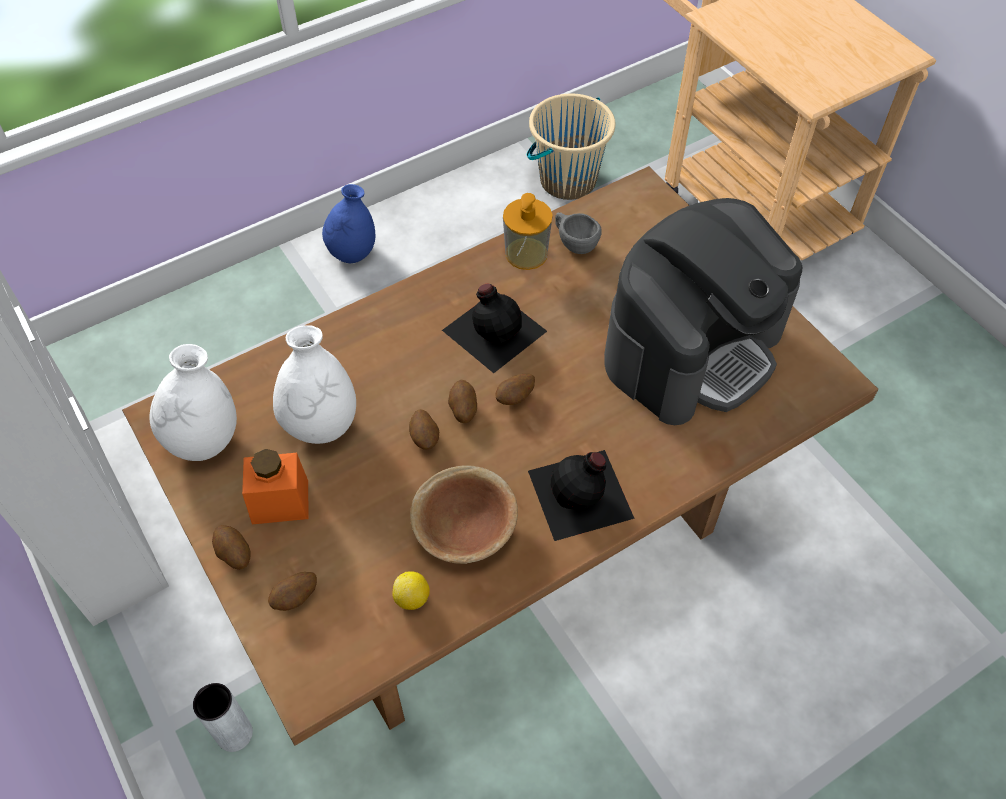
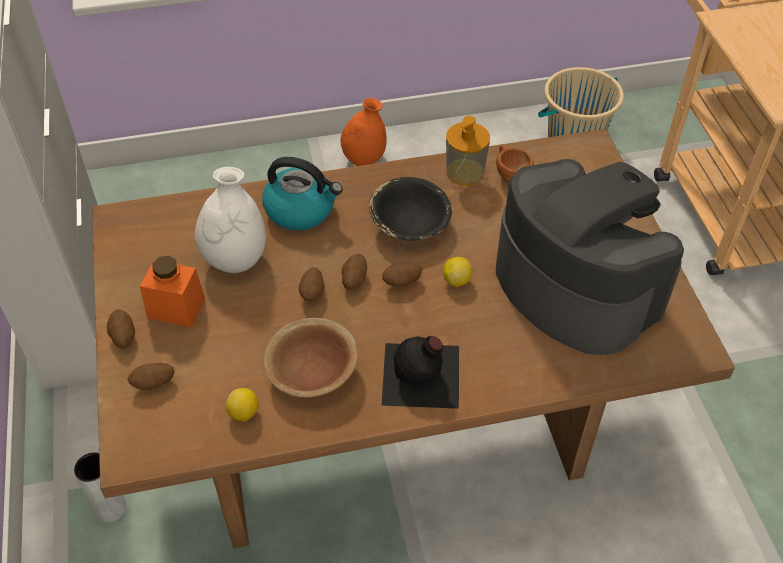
camera: 20 degrees right, 5 degrees down
(204, 440) = (141, 245): white vase -> none
(352, 253) = (364, 159): blue vase -> orange vase
(369, 346) = (301, 210): none -> kettle
(494, 329) = (410, 224): black bottle -> black bowl
(571, 378) = (457, 280): none -> lemon
(574, 243) = (510, 174): grey cup -> brown cup
(693, 348) = (575, 286): coffee machine -> coffee machine turned 105 degrees counterclockwise

